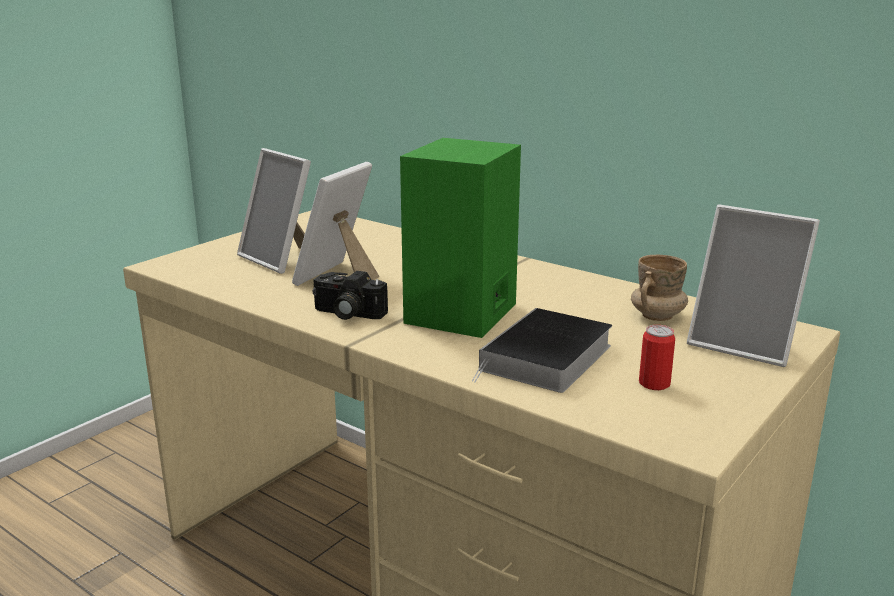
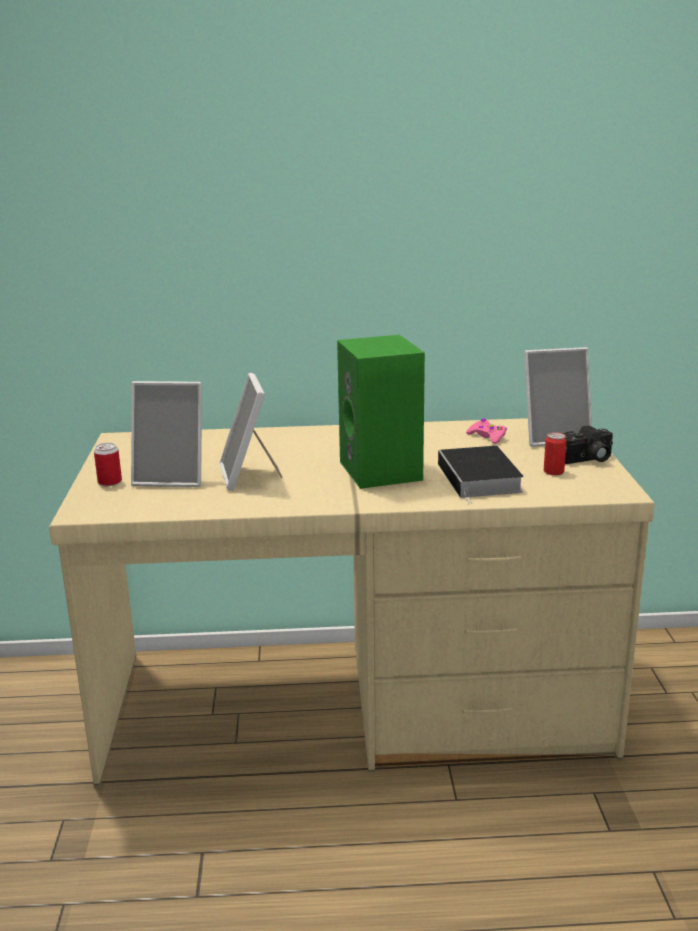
camera: 40 degrees left, 0 degrees up
(233, 248) = (110, 482): none -> can
(347, 314) = (311, 495): camera -> camera (586, 460)
(657, 316) = (487, 436): beige mug -> pink game controller

